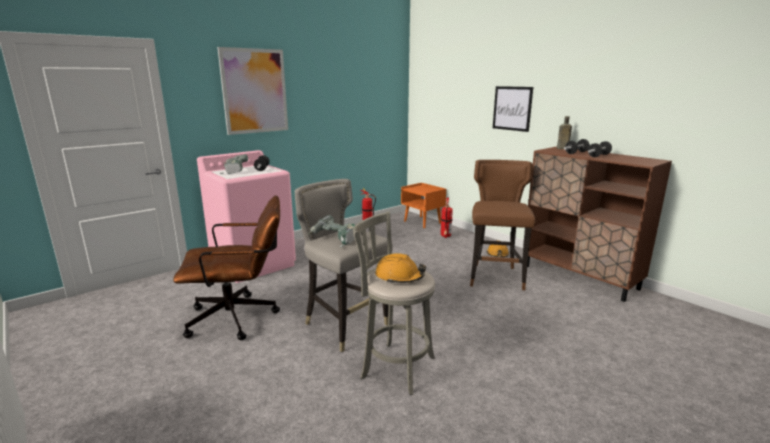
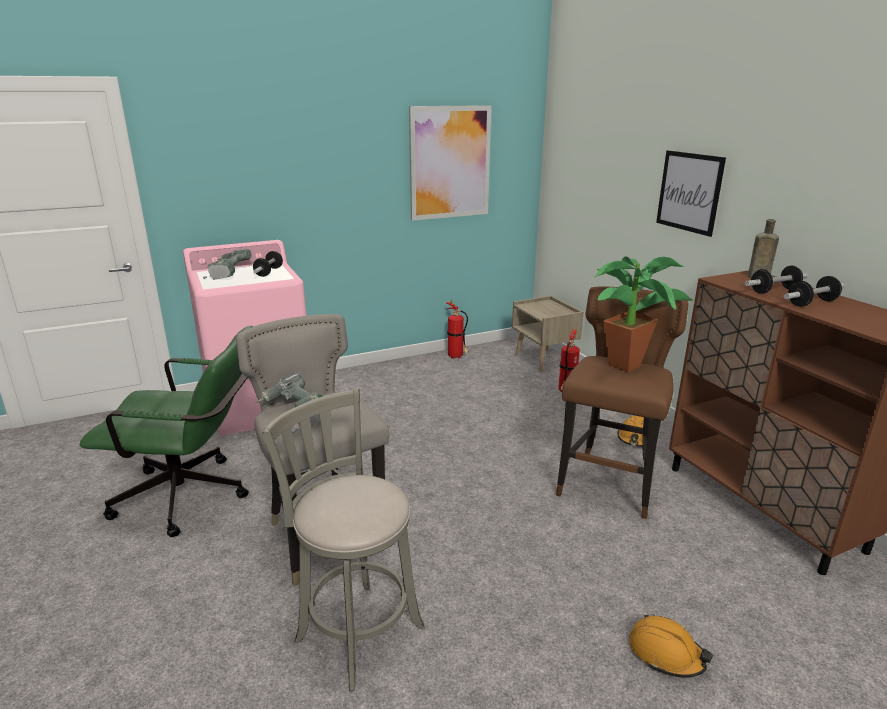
camera: 15 degrees right, 5 degrees up
(240, 317) = (193, 497): brown office chair -> green office chair
(254, 91) = (274, 151): picture -> picture (450, 163)
(399, 277) = (348, 504): orange hard hat -> orange hard hat (666, 654)
(423, 222) = (544, 360): orange nightstand -> beige nightstand
(505, 202) = (630, 365): none -> potted plant

